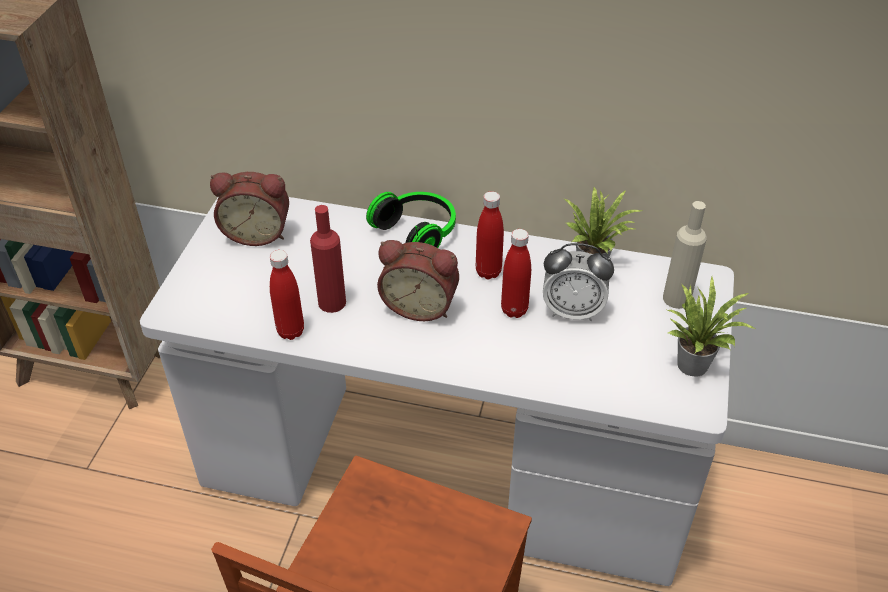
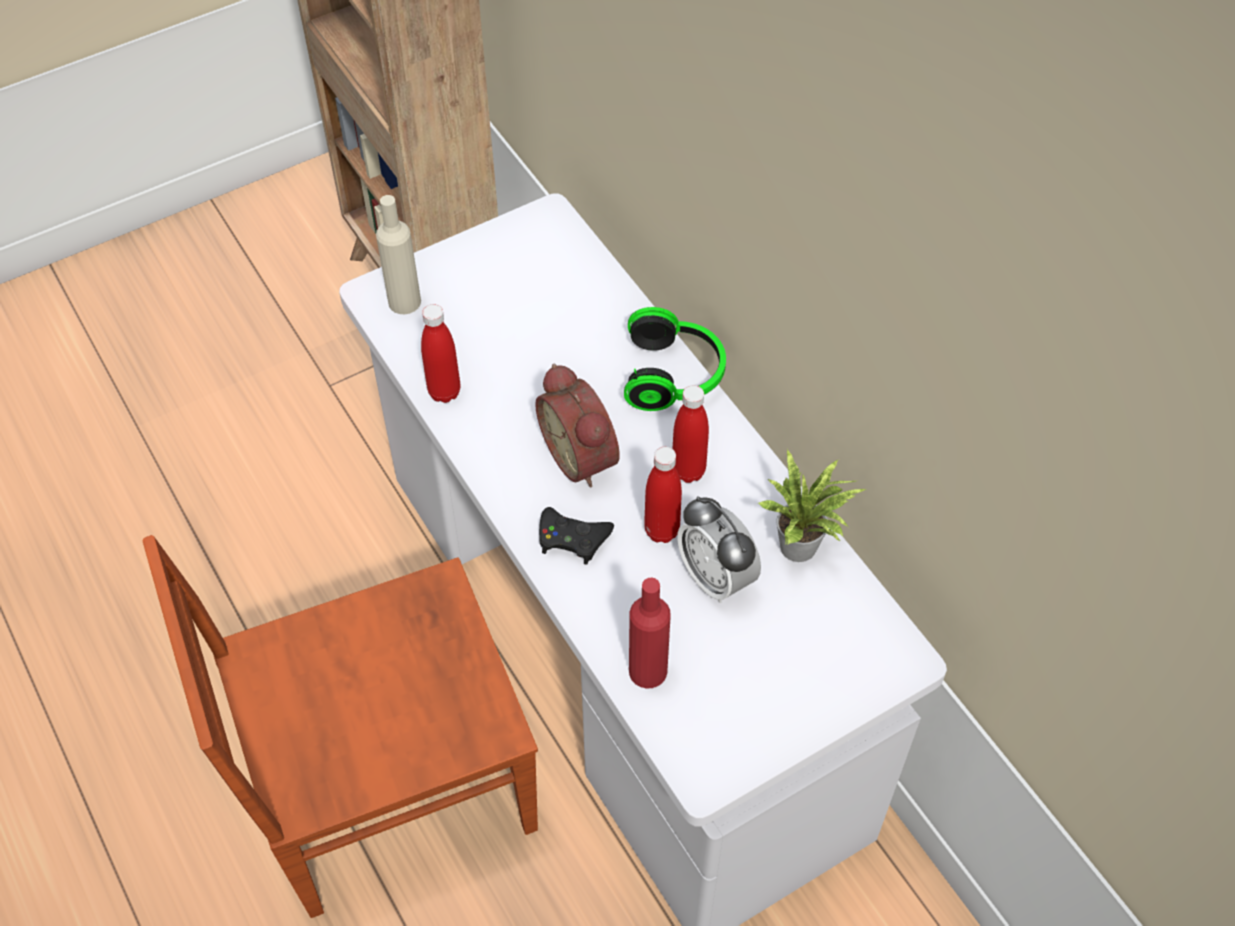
camera: 45 degrees right, 10 degrees up
(257, 232) = (531, 264): alarm clock -> none
(332, 302) = (511, 390): red bottle -> red bottle (648, 671)
(471, 350) = (572, 538): none -> black game controller
(676, 298) = (839, 652): beige bottle -> beige bottle (404, 301)
(694, 362) = (763, 729): potted plant -> none

